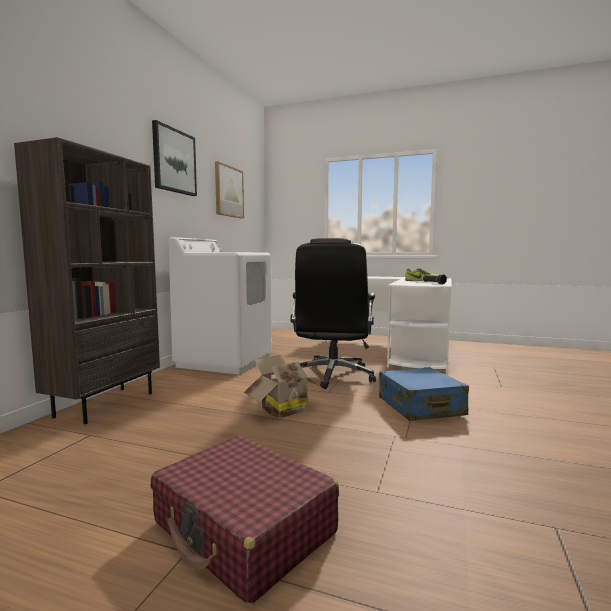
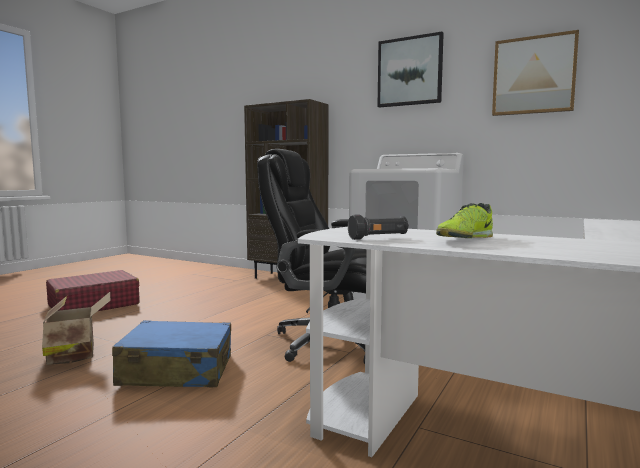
camera: 100 degrees right, 0 degrees up
(281, 410) = (233, 315): cardboard box -> cardboard box (76, 354)

